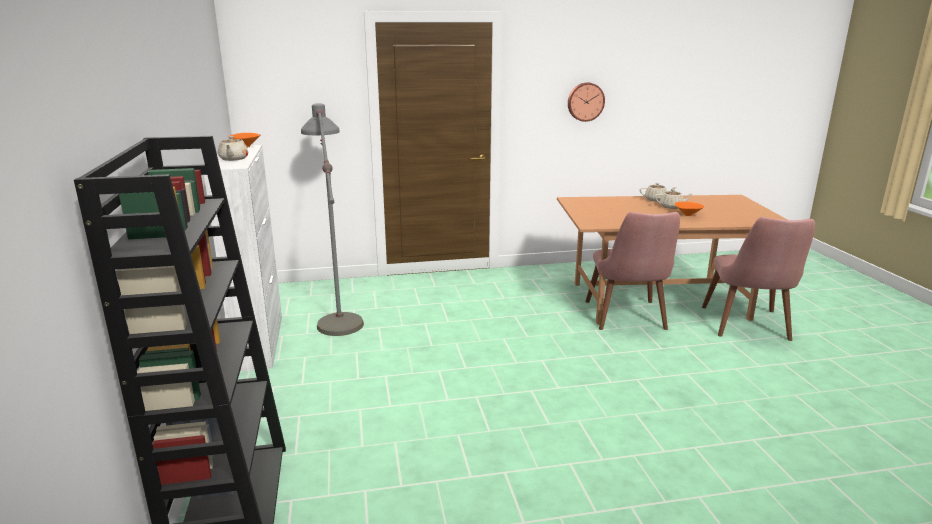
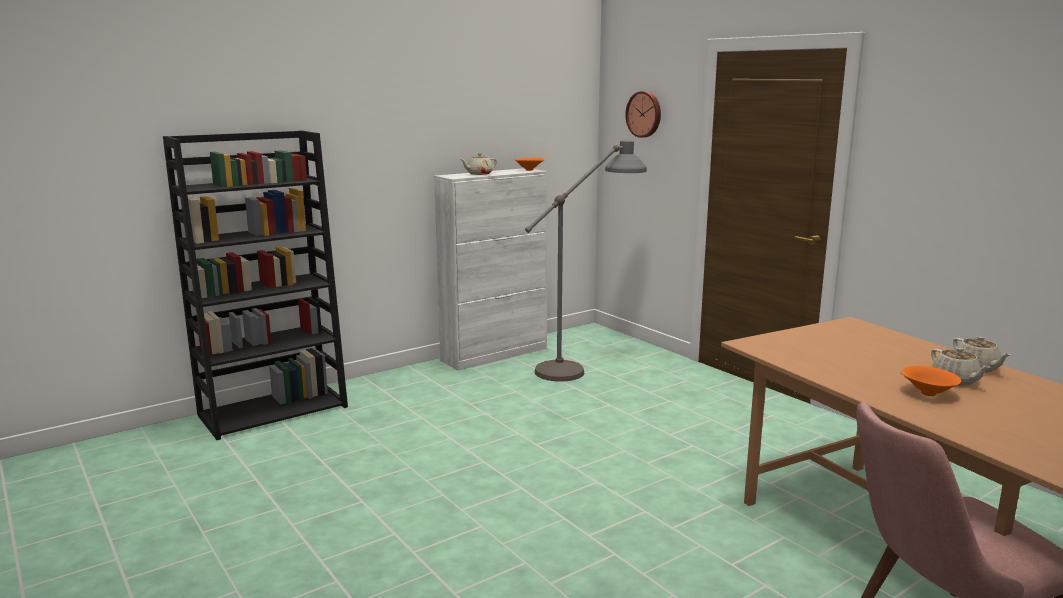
camera: 65 degrees right, 5 degrees down
(585, 101) = (985, 180): wall clock -> wall clock (644, 114)
(629, 320) = (793, 525): pink chair -> none

